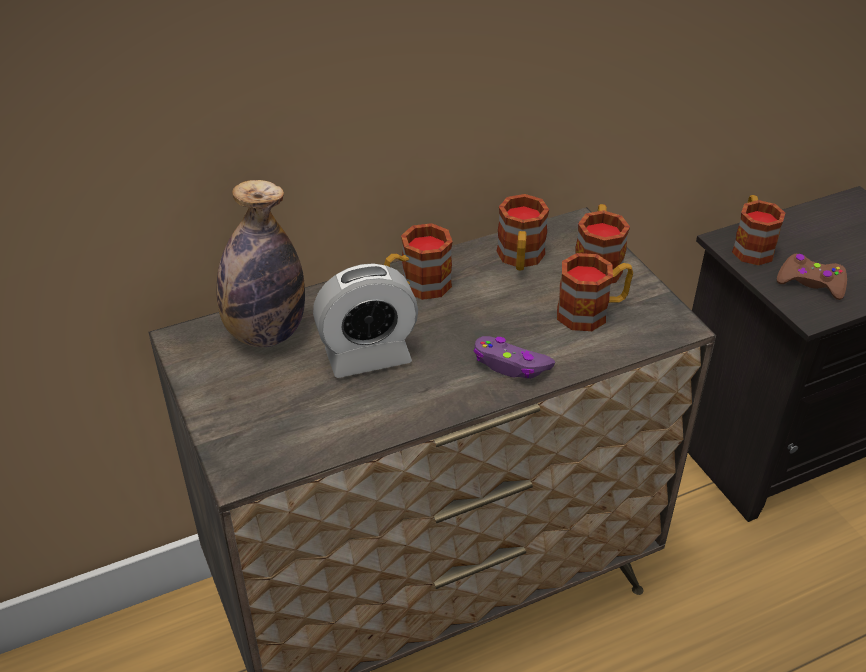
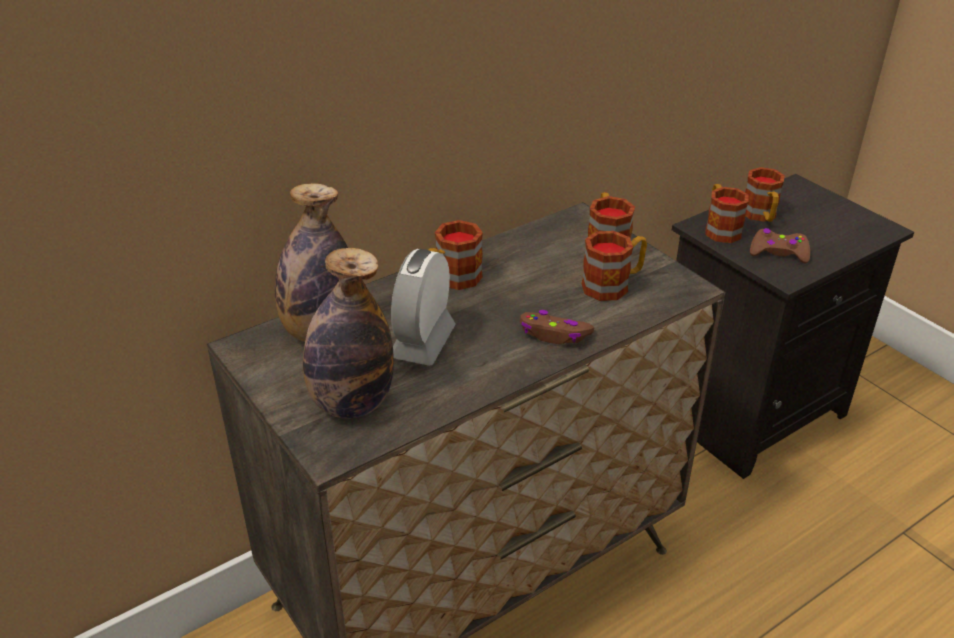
camera: 10 degrees left, 5 degrees down
(276, 419) = (351, 404): none -> bottle
(368, 357) = (423, 342): alarm clock -> alarm clock turned 135 degrees clockwise
(510, 365) = (554, 334): purple game controller -> brown game controller
(520, 259) = (537, 249): mug -> mug (761, 216)

